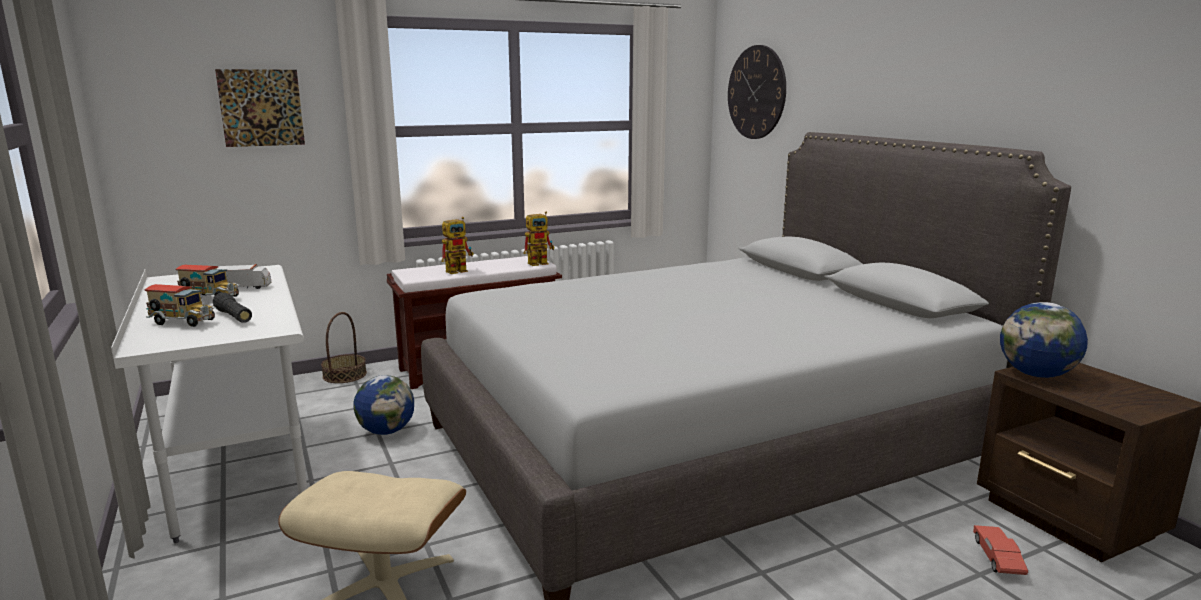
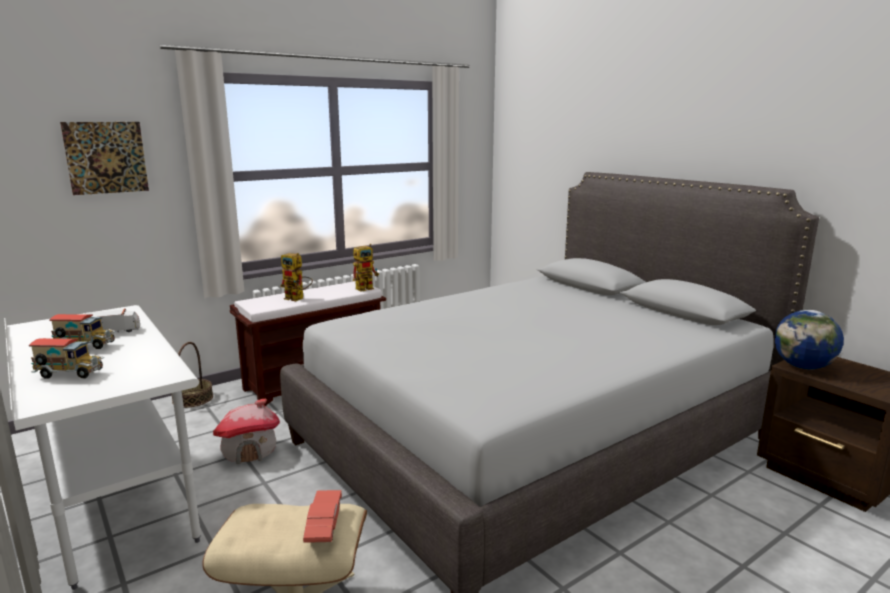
camera: 10 degrees left, 0 degrees up
(234, 317) = (120, 364): black flashlight -> none
(386, 431) = (250, 451): globe -> toy house
(460, 270) = (298, 298): toy robot -> toy robot turned 75 degrees clockwise
(756, 92) = (534, 138): wall clock -> none
(997, 558) = (792, 517): red toy car -> red toy car (324, 525)

